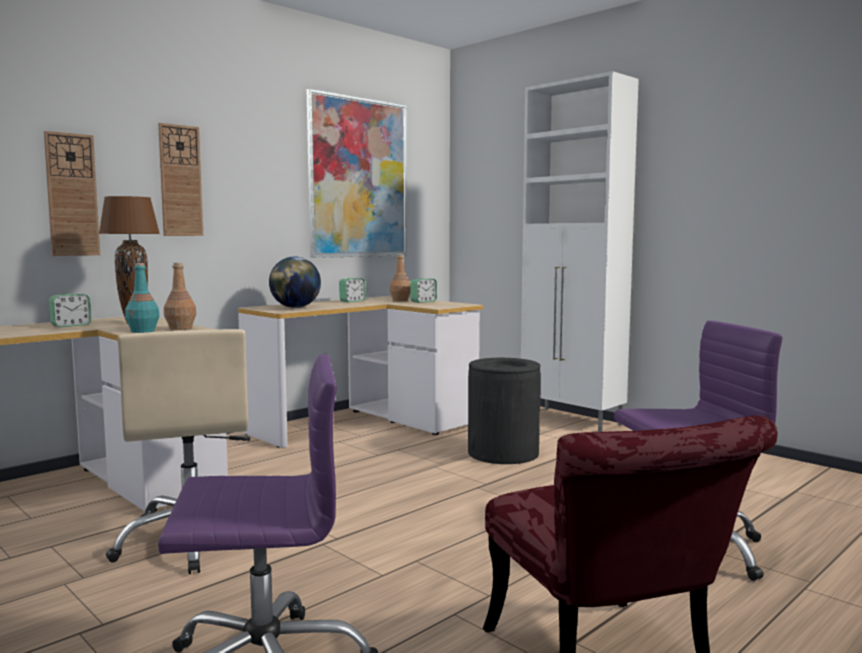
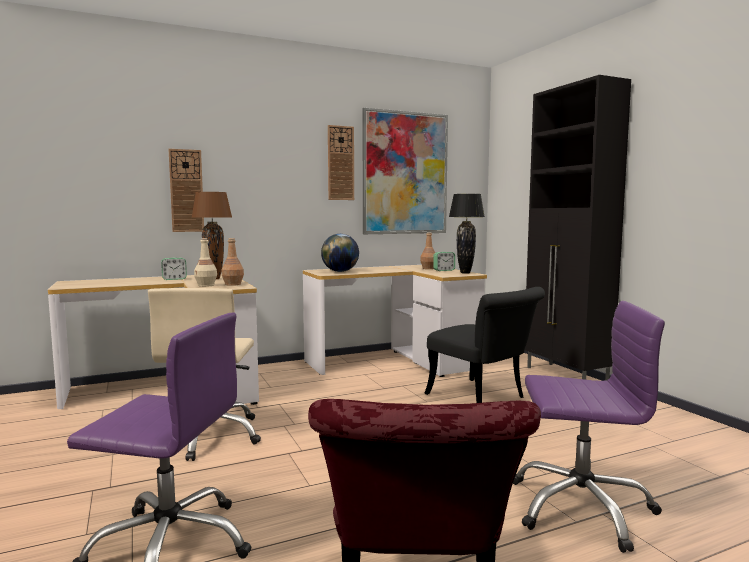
camera: 20 degrees right, 0 degrees up
(143, 331) = (206, 285): turquoise bottle -> beige bottle
(180, 181) = (262, 179): wall clock -> wall clock (340, 163)
(352, 301) = (391, 268): alarm clock -> none
(455, 303) = (465, 273): none -> black table lamp
(503, 453) = (483, 398): black trash can -> black chair
(572, 420) = (566, 376): white cabinet -> black cabinet

